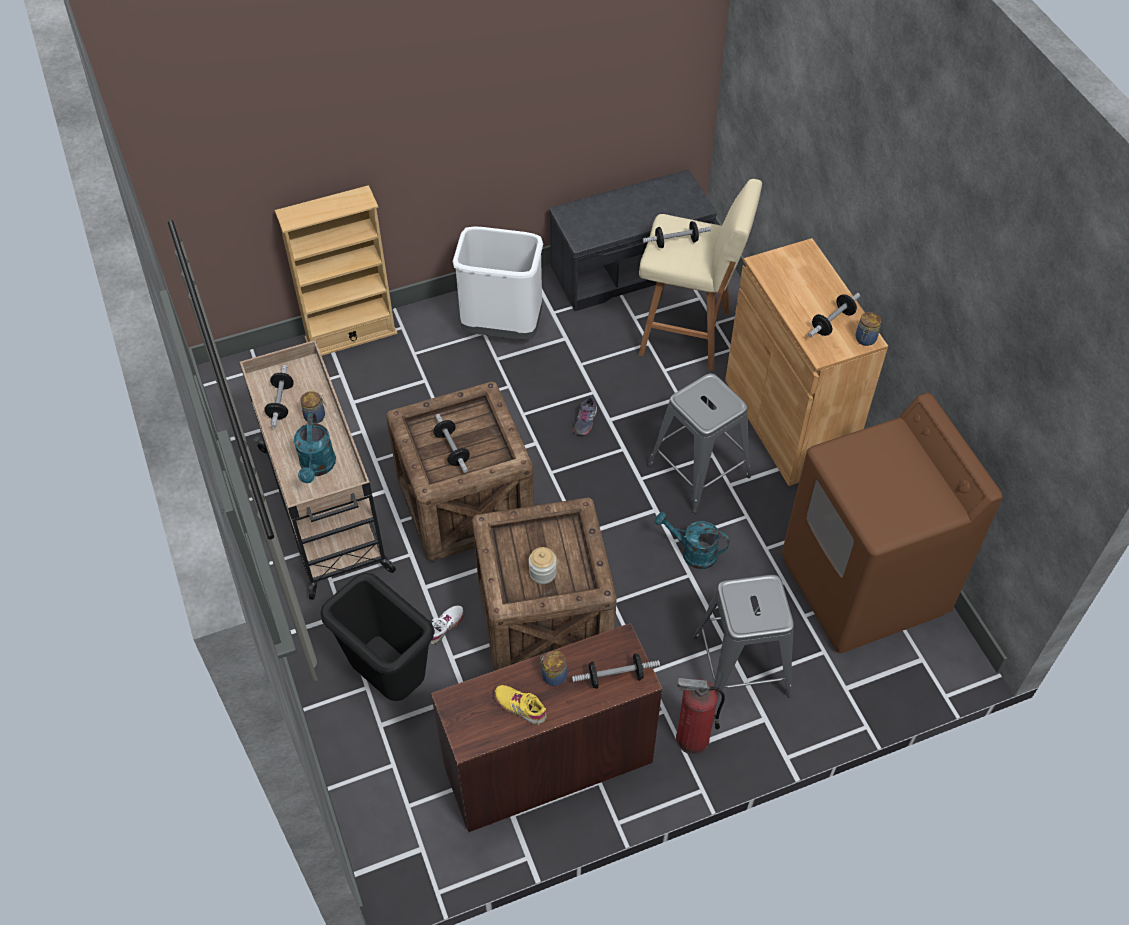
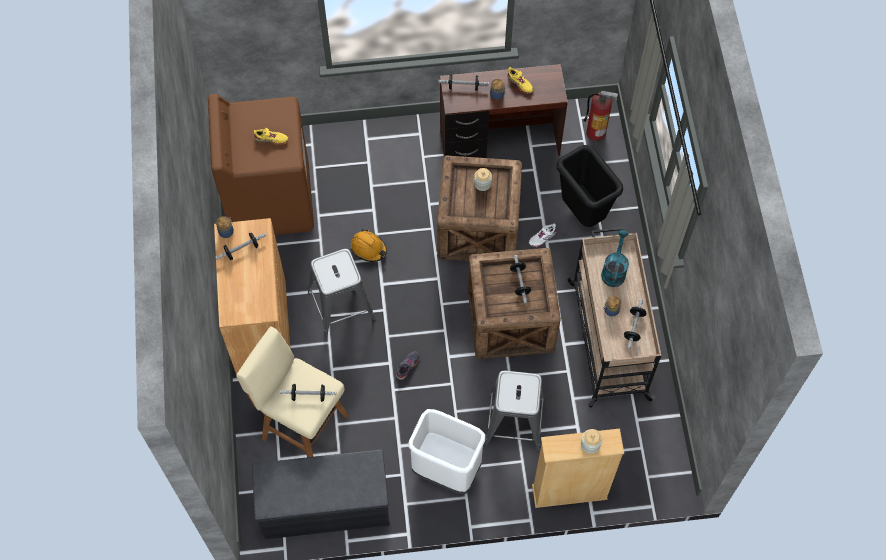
camera: 165 degrees left, 10 degrees up
(316, 209) = (590, 444): none -> jar
(692, 552) = (369, 248): turquoise watering can -> orange hard hat
(692, 739) = (412, 138): fire extinguisher -> fire extinguisher (596, 132)
(740, 665) = (367, 171): grey stool -> grey stool (514, 422)
(874, 477) = (271, 139): none -> yellow shoe

